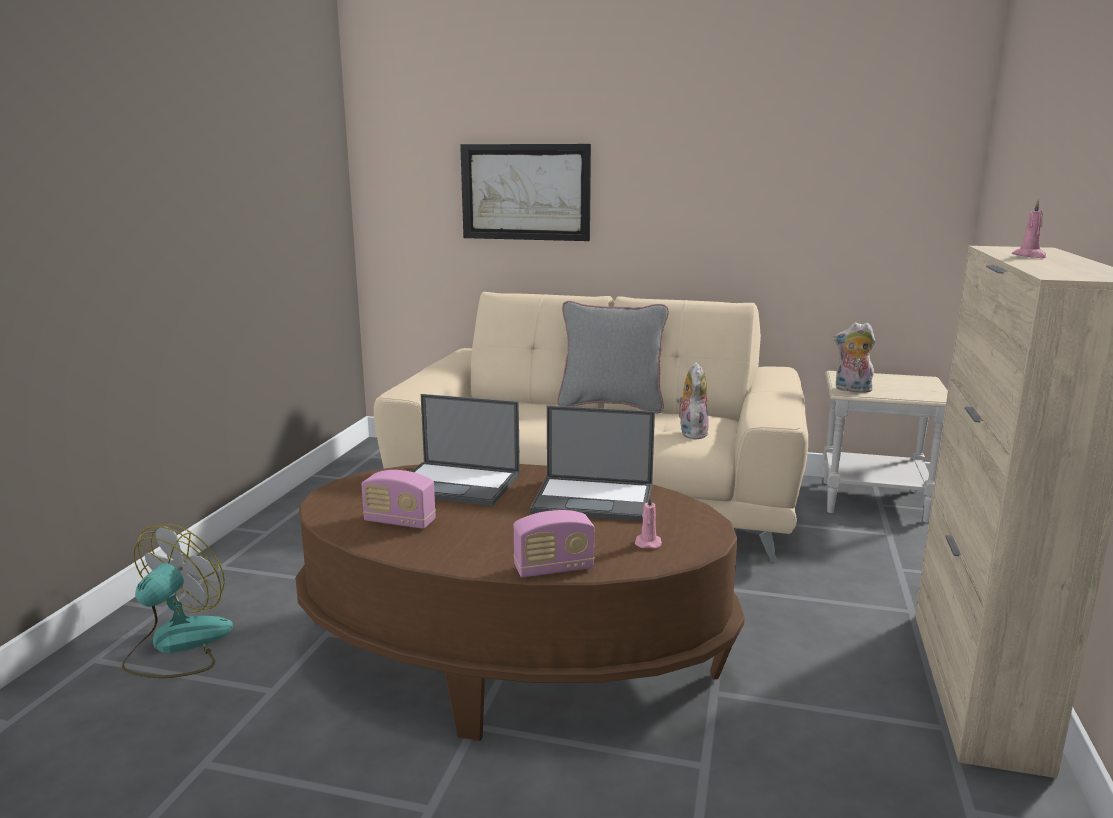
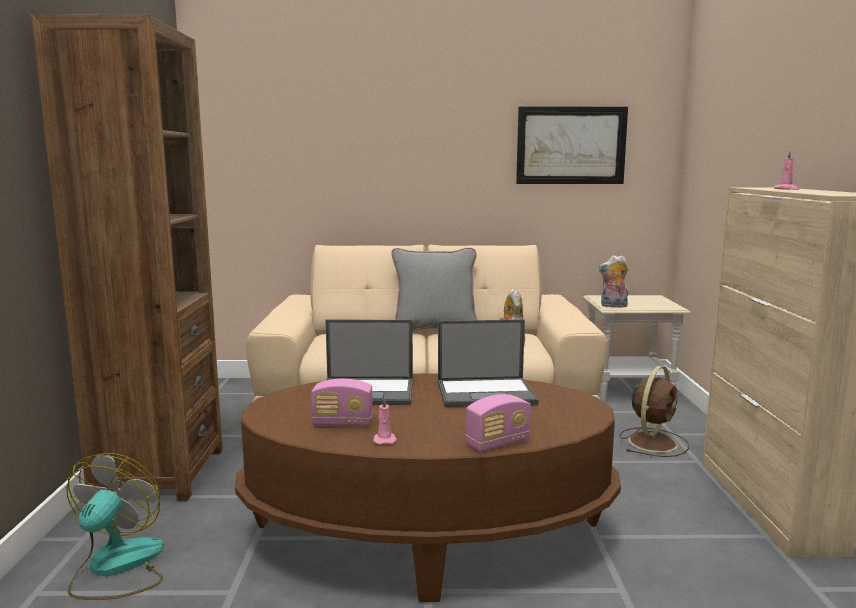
camera: 15 degrees left, 5 degrees down
(269, 545) = (159, 473): none -> brown bookcase
(525, 192) = (344, 164): picture -> picture (570, 145)
(648, 543) = (553, 418): pink candle -> pink candle (384, 440)
(865, 577) = (653, 442): none -> brown fan

